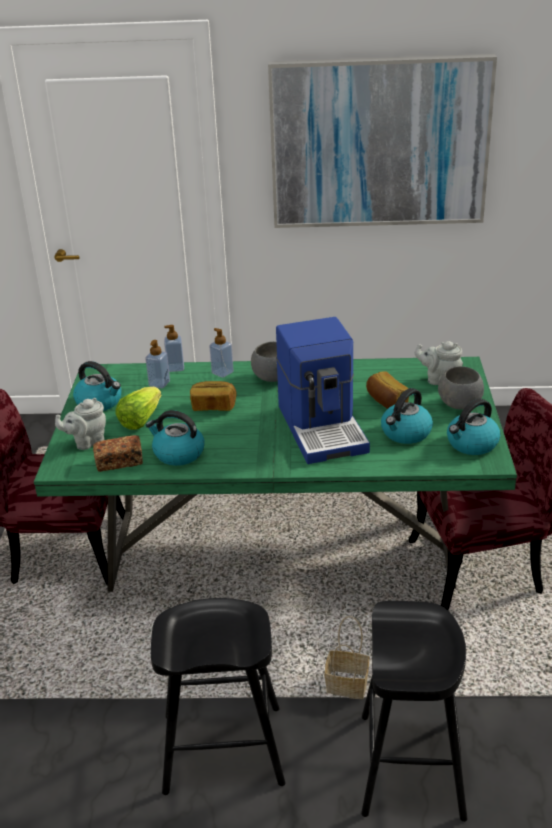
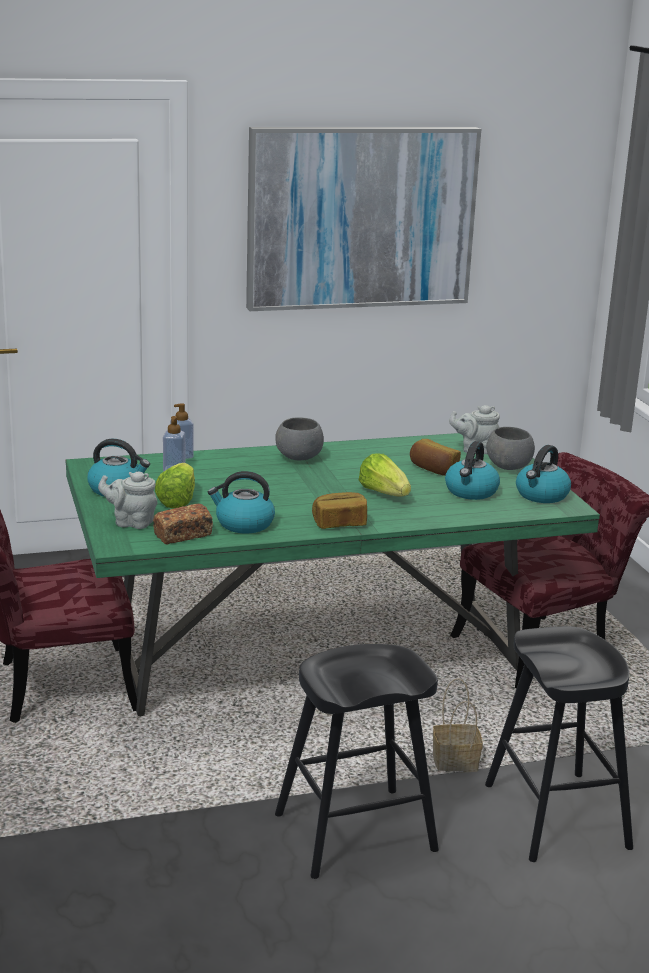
camera: 20 degrees left, 10 degrees down
(87, 442) = (131, 522): grey teapot -> grey teapot turned 60 degrees clockwise
(213, 406) = (251, 484): bread -> bread (339, 523)
(222, 372) = (239, 457): soap dispenser -> none
(323, 428) = (384, 493): coffee machine -> lettuce

